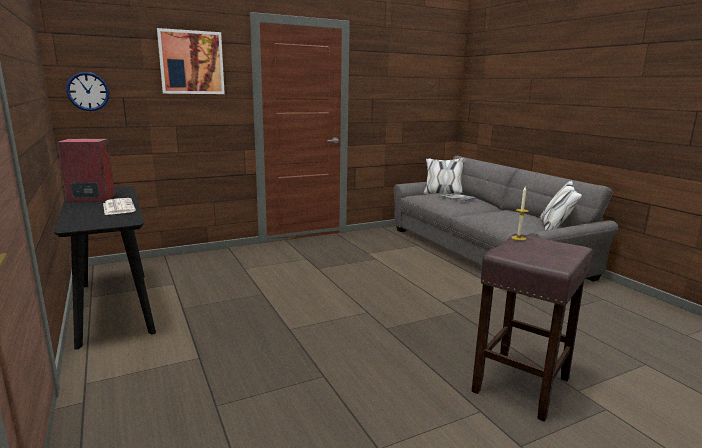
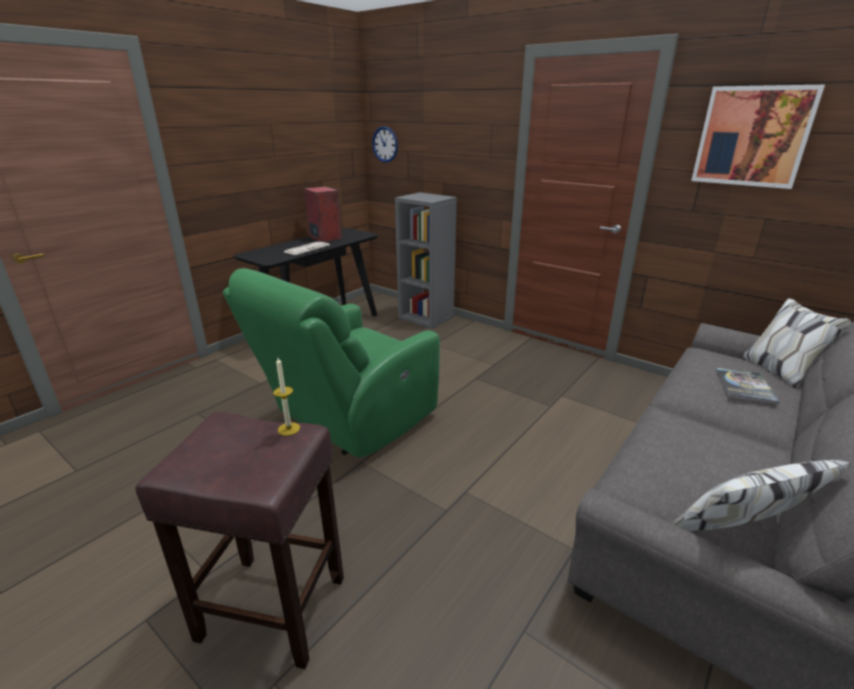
camera: 65 degrees right, 10 degrees up
(190, 260) = (426, 317): none -> grey bookcase
(191, 62) = (460, 115): picture -> picture (752, 136)
(326, 324) = (348, 422): none -> green armchair

